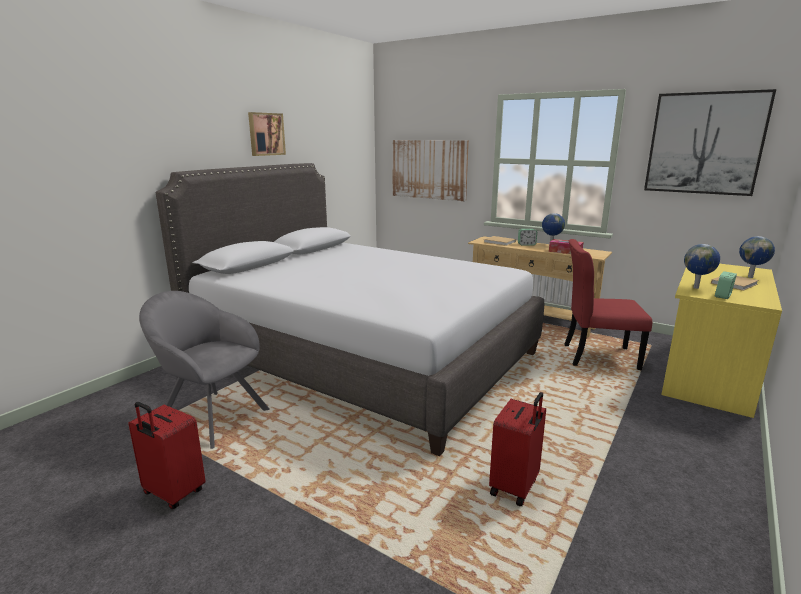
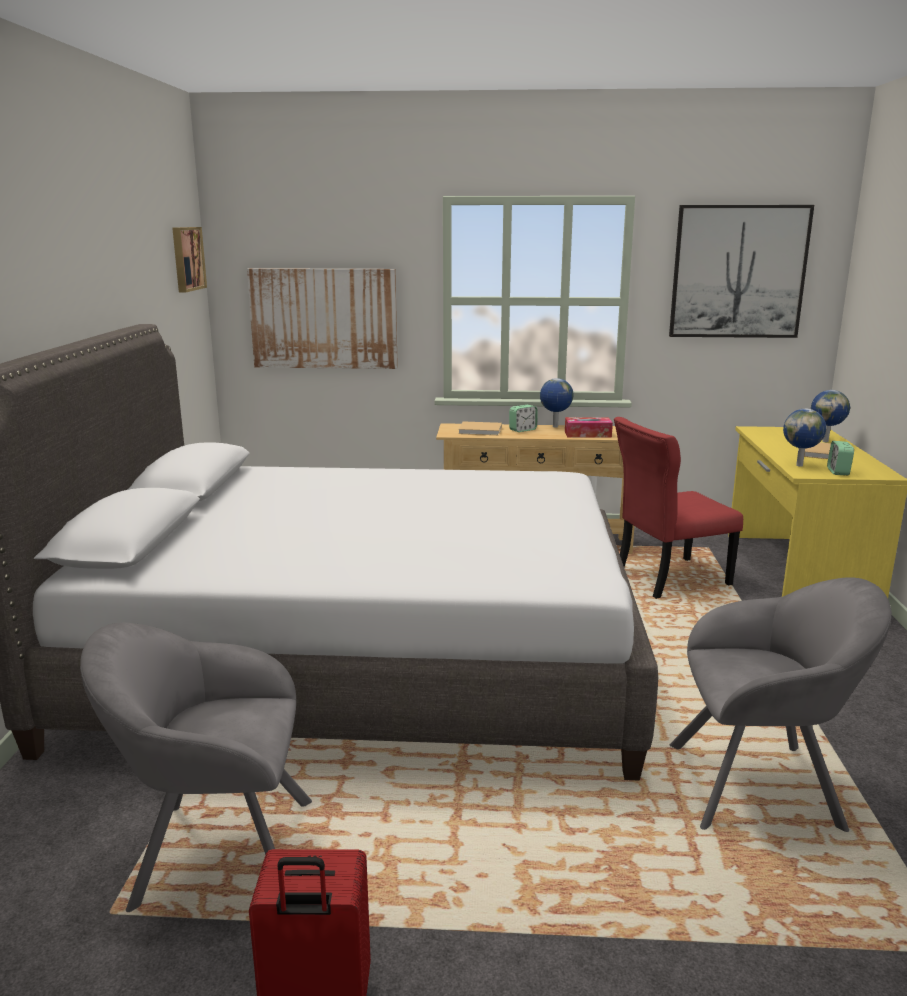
camera: 30 degrees left, 0 degrees up
(266, 134) = (80, 275): picture -> picture (186, 258)
(515, 487) = (763, 786): red suitcase -> grey armchair

